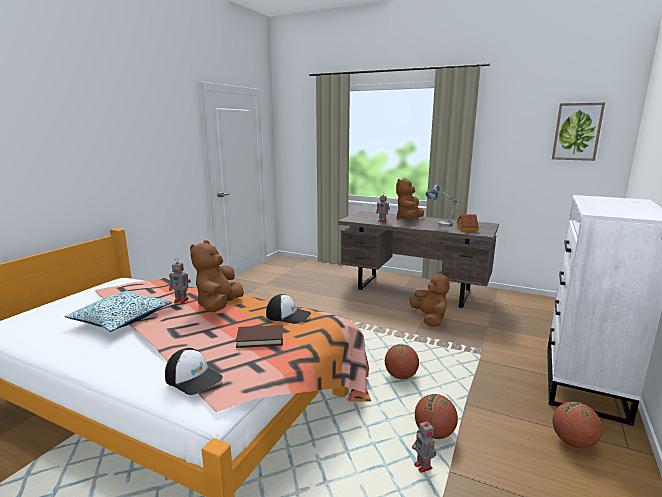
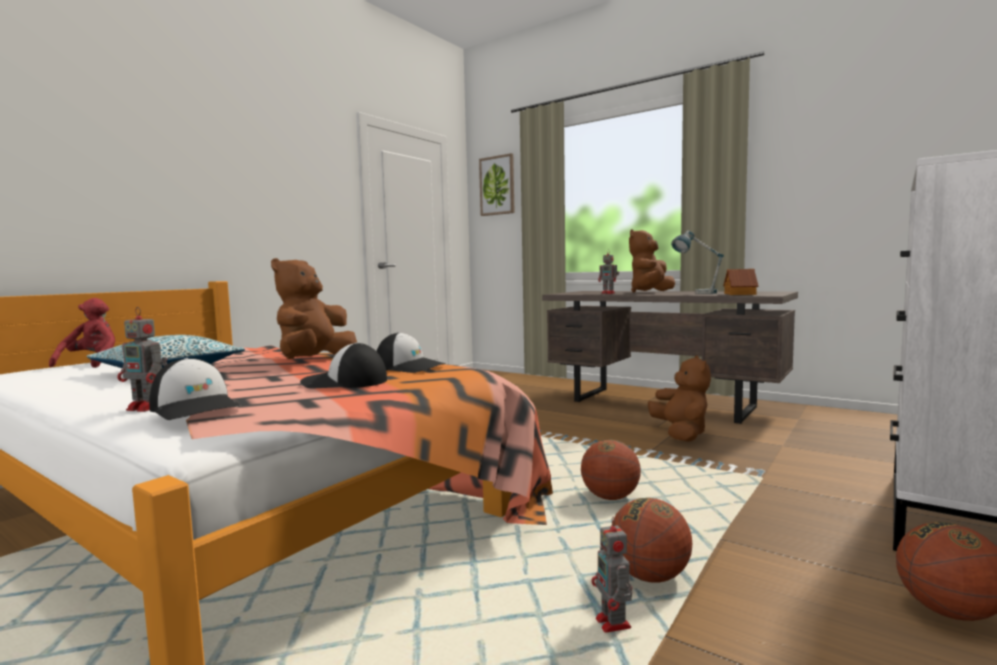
camera: 10 degrees right, 10 degrees down
(51, 308) = (92, 363): none -> red plush toy
(182, 300) = (267, 355): toy robot -> toy robot (148, 407)
(260, 338) = (344, 382): brown book -> cap
(577, 132) = (920, 134): picture -> picture (497, 185)

